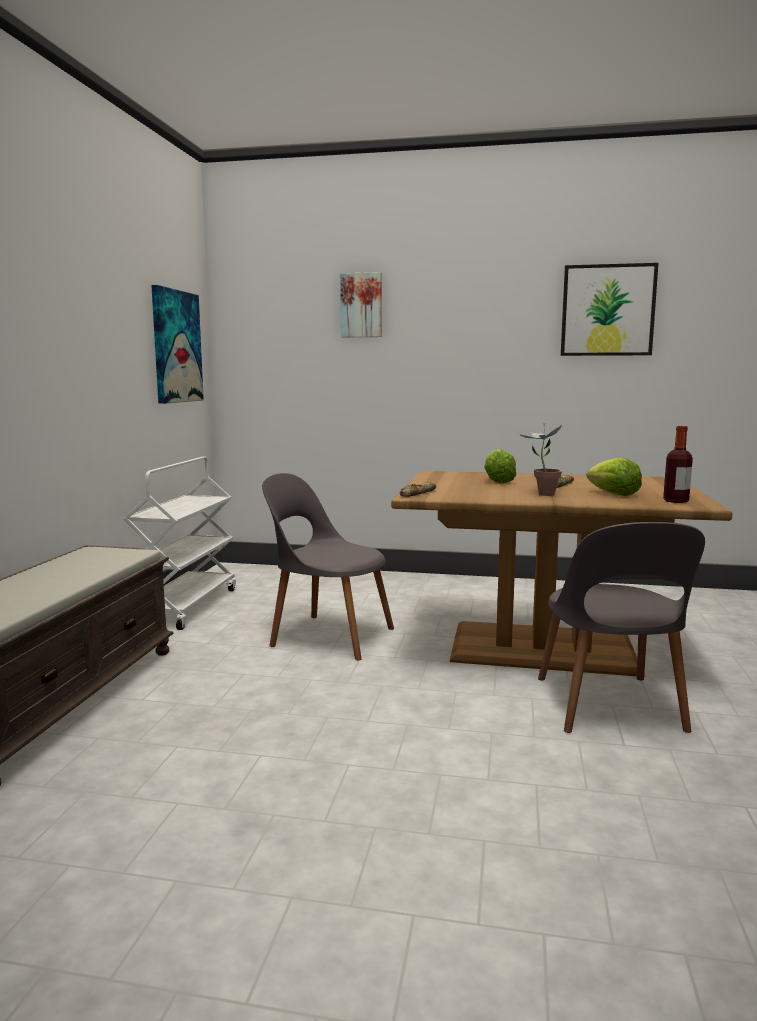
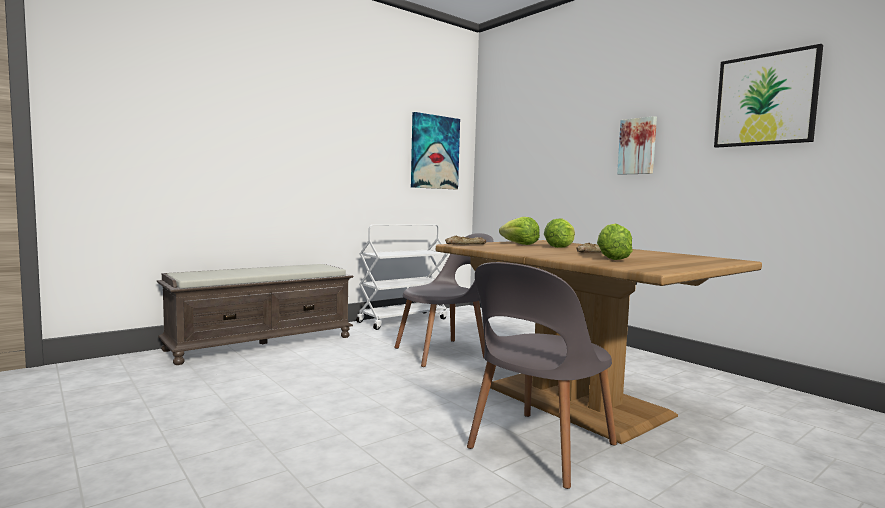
camera: 40 degrees right, 5 degrees down
(328, 636) = (444, 352): grey chair -> grey chair turned 90 degrees clockwise
(361, 305) = (561, 117): picture -> picture (637, 146)
(449, 483) = (519, 244): none -> lettuce
(541, 493) = (552, 252): potted plant -> none
(675, 501) = (643, 266): bottle -> none

